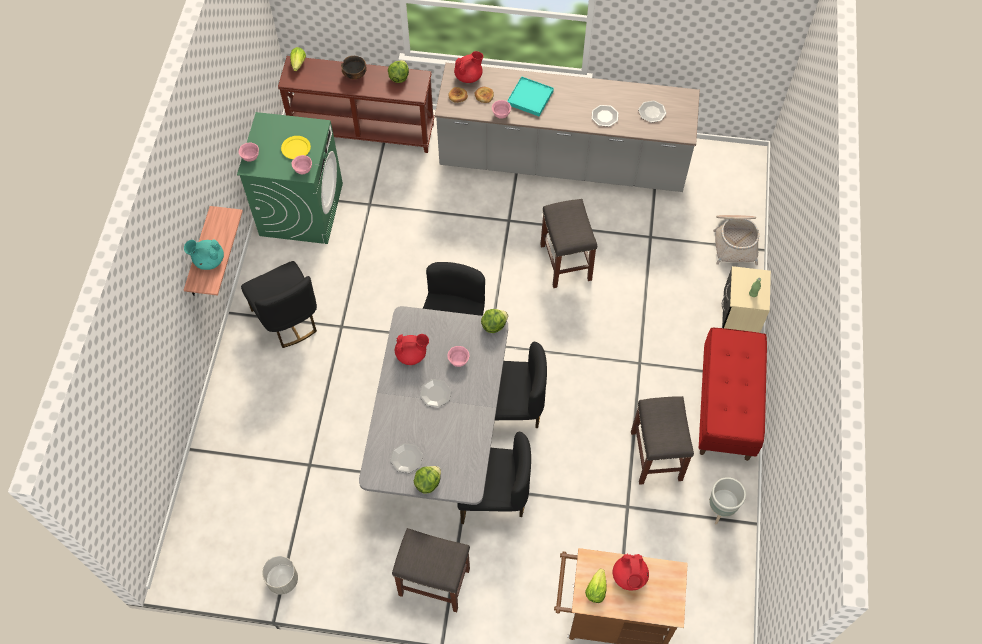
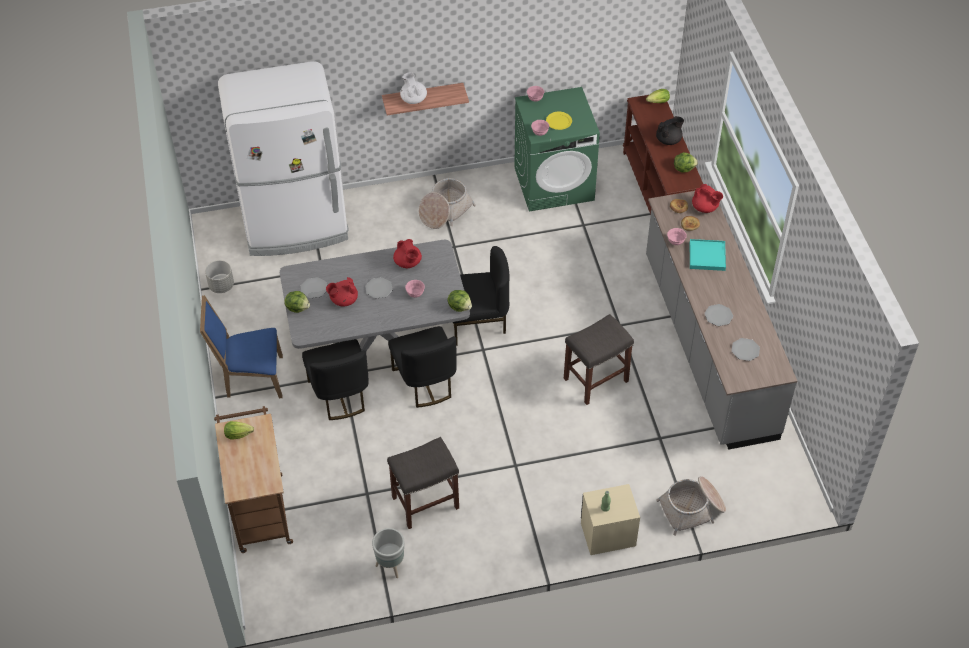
camera: 70 degrees right, 10 degrees down
(208, 260) = (413, 99): turquoise teapot -> white teapot
(231, 474) = (296, 226): none -> white fridge
(287, 319) = (445, 211): black chair -> basket
(355, 75) = (669, 140): bowl -> black teapot
(433, 582) = (251, 378): grey stool -> blue chair
(629, 577) = (256, 454): red teapot -> red teapot (343, 300)
(727, 406) = (500, 546): red bench -> none

